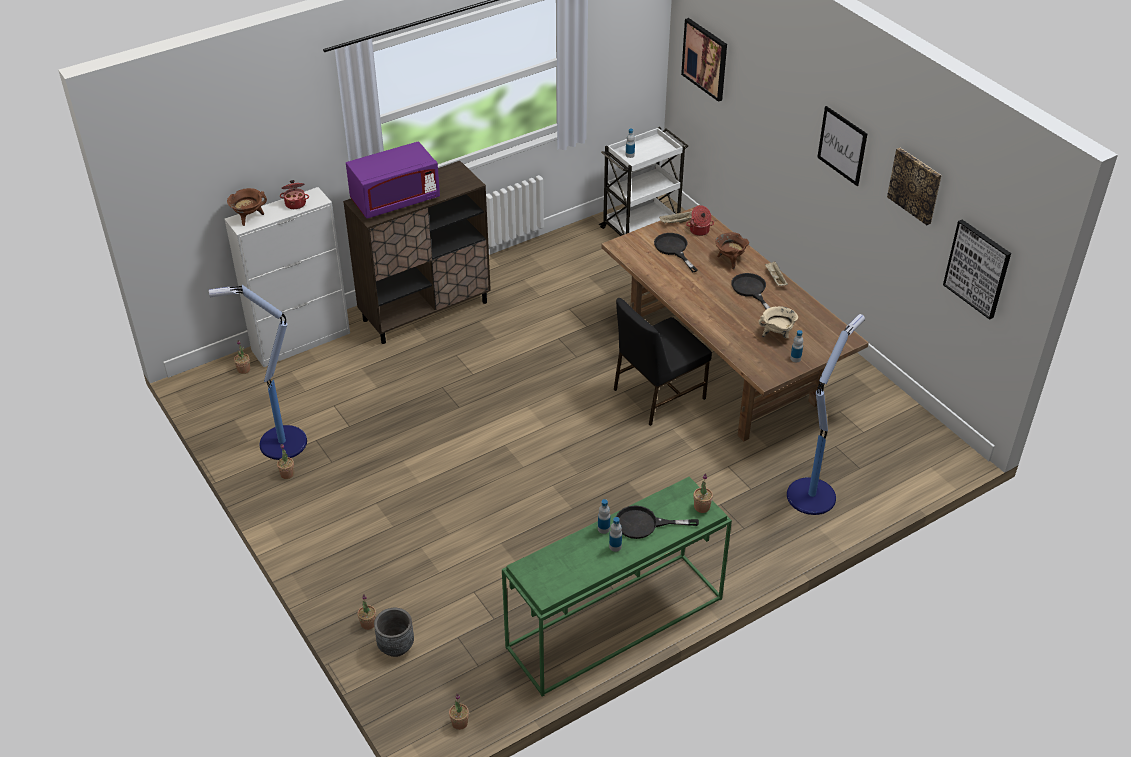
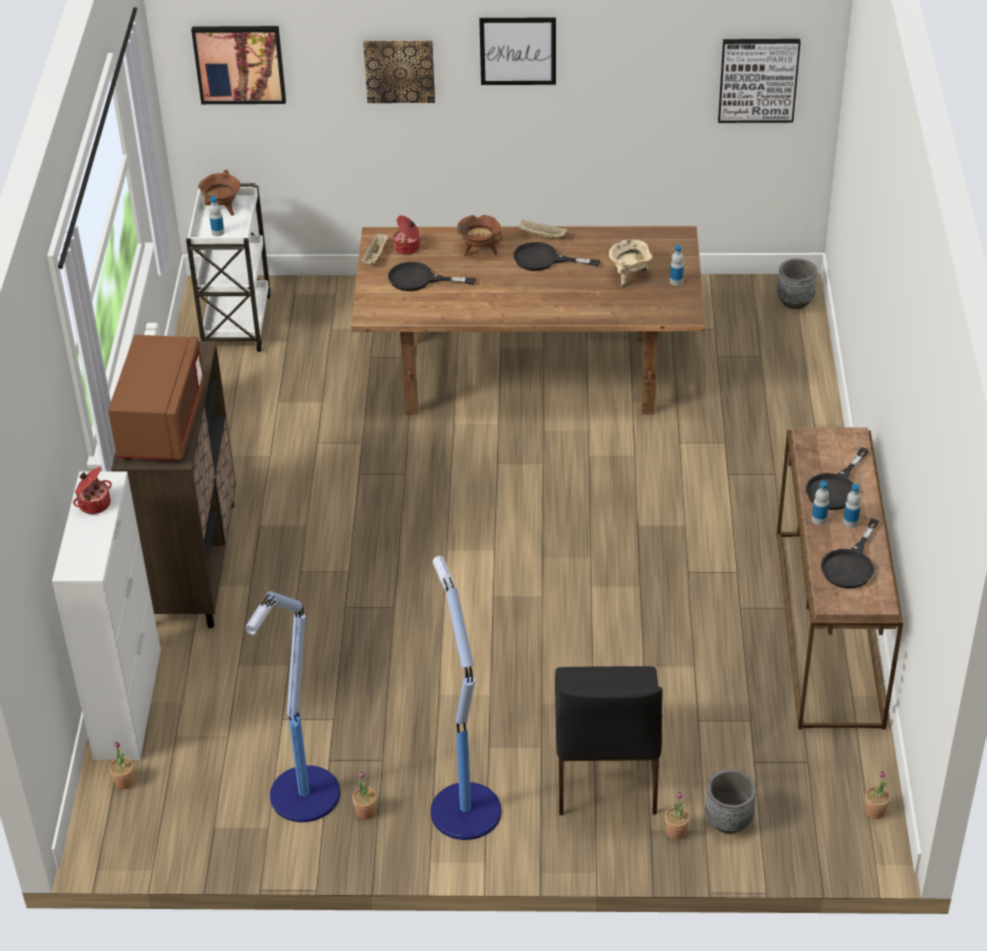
camera: 55 degrees left, 0 degrees up
(249, 217) = (77, 557): brown cooking pot -> brown cooking pot (222, 208)
(395, 200) = (162, 424): purple microwave -> brown microwave
(571, 564) = (851, 564): none -> black frying pan
(615, 624) = (830, 629): green console table -> brown console table
(657, 394) = (526, 441): black chair -> black chair (604, 774)
(701, 507) = (843, 438): potted plant -> none
(812, 495) = (769, 405): floor lamp -> floor lamp (464, 808)
(915, 185) = (645, 38): picture -> picture (399, 70)
(940, 460) = (795, 301): none -> grey planter

